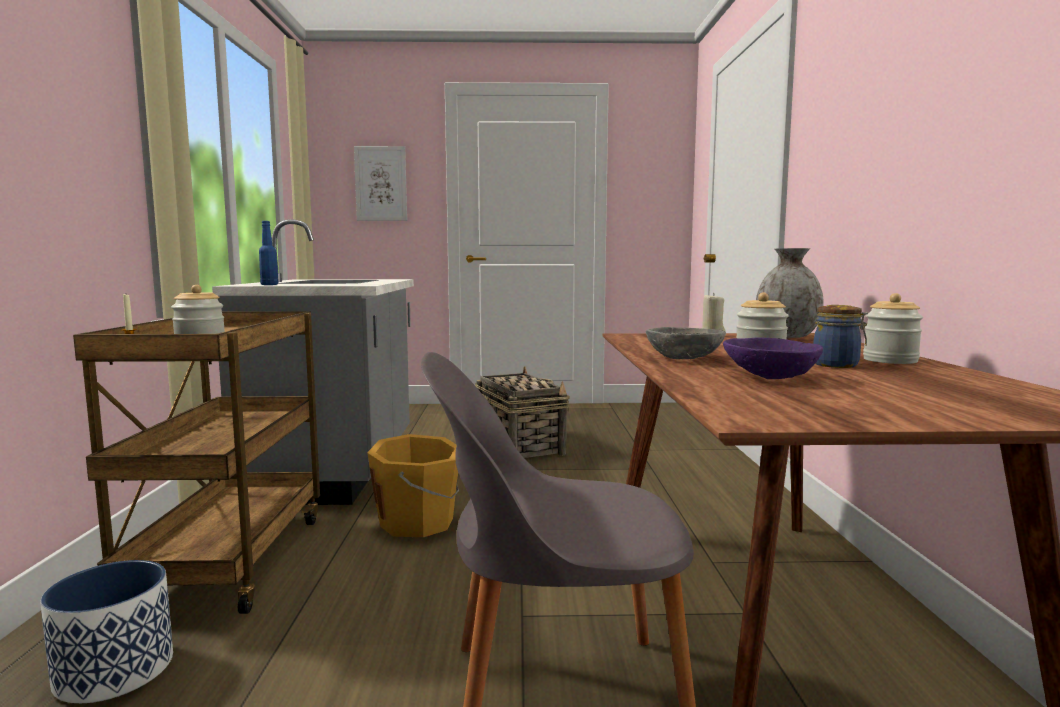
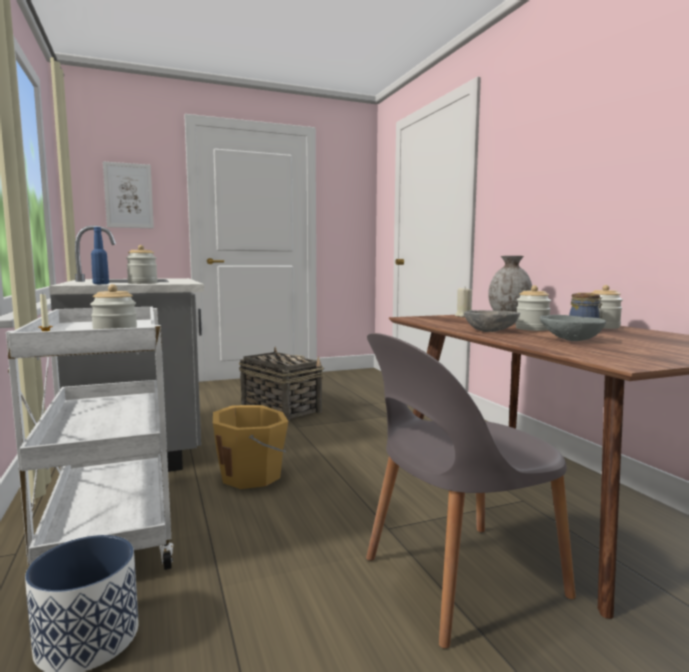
camera: 20 degrees left, 0 degrees up
(229, 558) = (109, 528): brown cart -> white cart
(315, 284) = (142, 283): none -> jar
(768, 377) = (569, 340): purple bowl -> grey bowl

